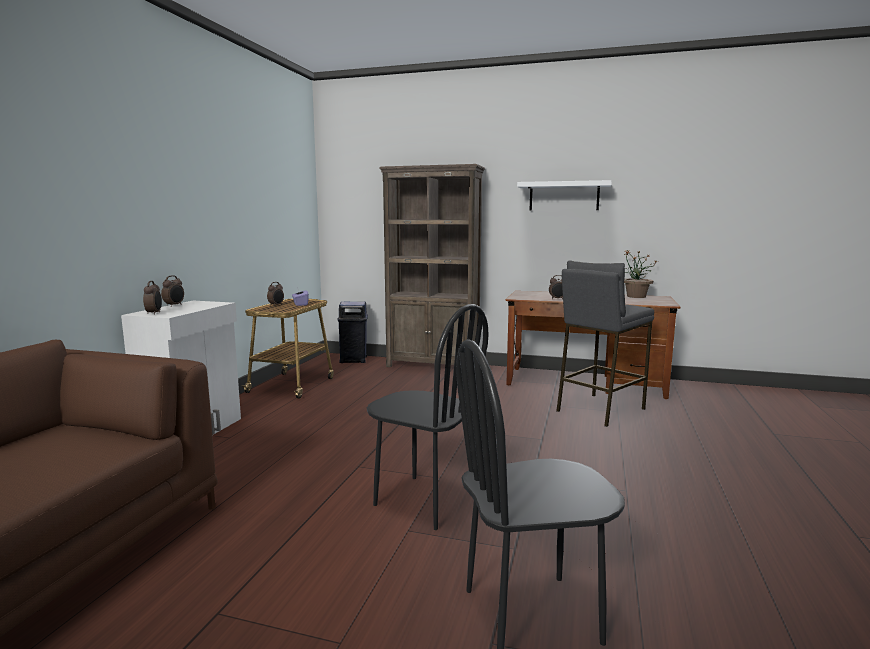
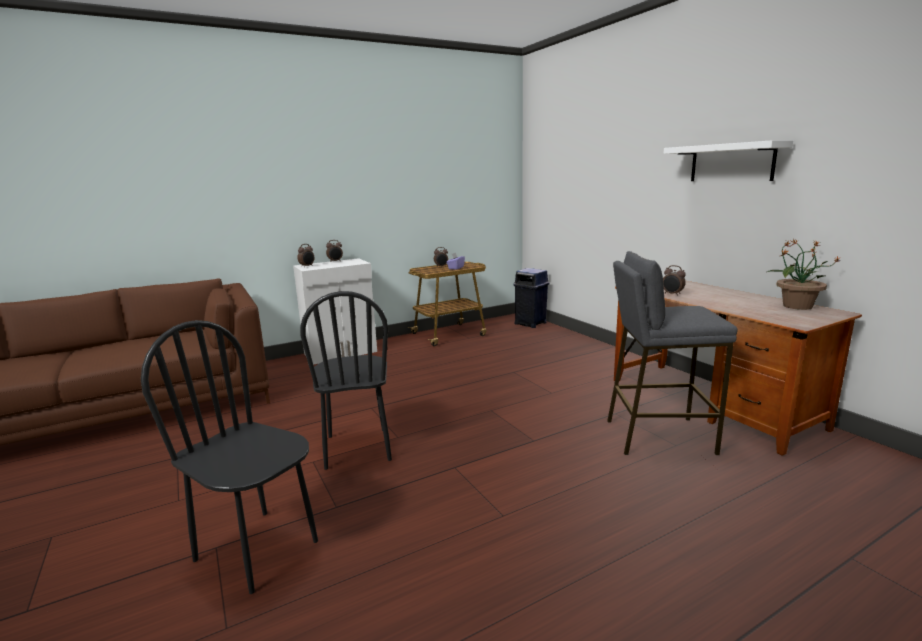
camera: 45 degrees right, 5 degrees up
(433, 366) = (585, 344): brown bookcase -> none

